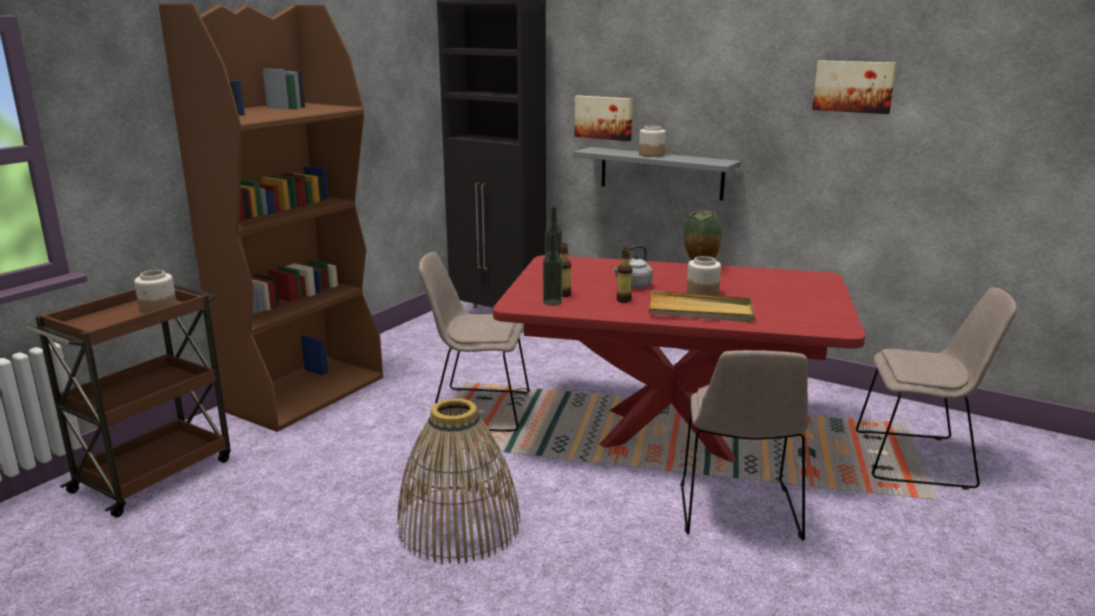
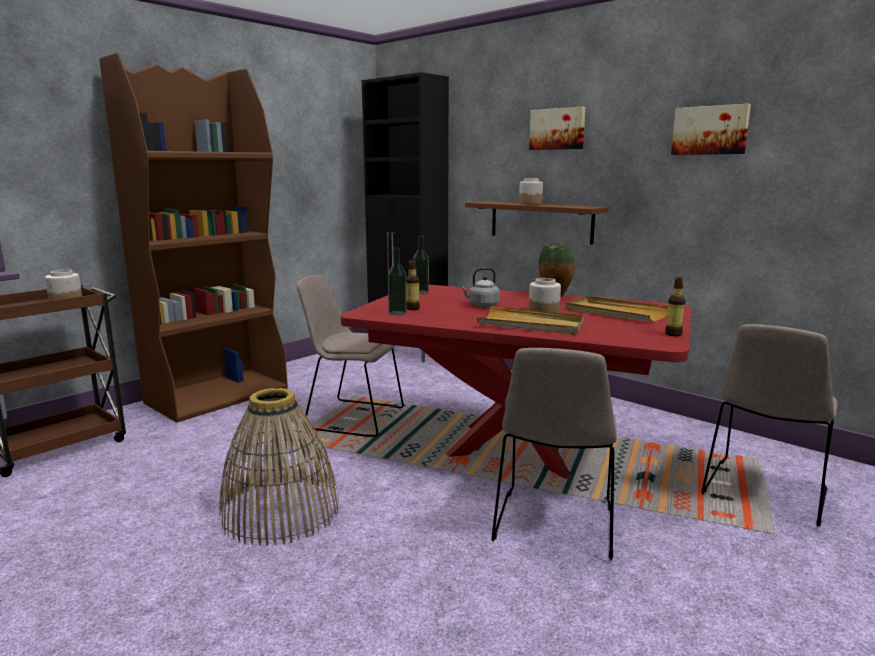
camera: 10 degrees right, 5 degrees down
(604, 117) = (494, 174): picture -> picture (557, 129)
(623, 300) = (464, 314): bottle -> bottle (673, 334)
(661, 173) = (540, 221): grey shelf -> brown shelf
(773, 288) = (615, 312): none -> beige tray
(918, 459) = (763, 493): beige chair -> beige chair turned 105 degrees clockwise

